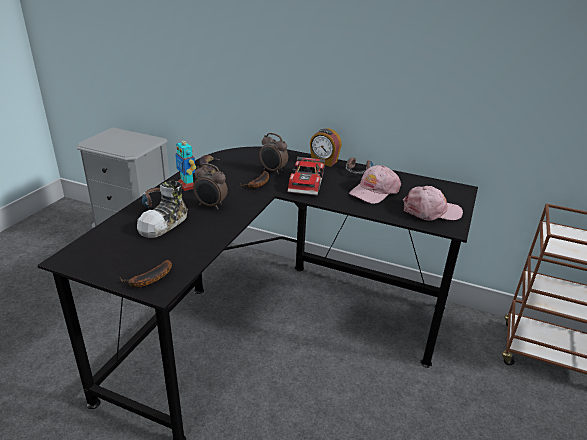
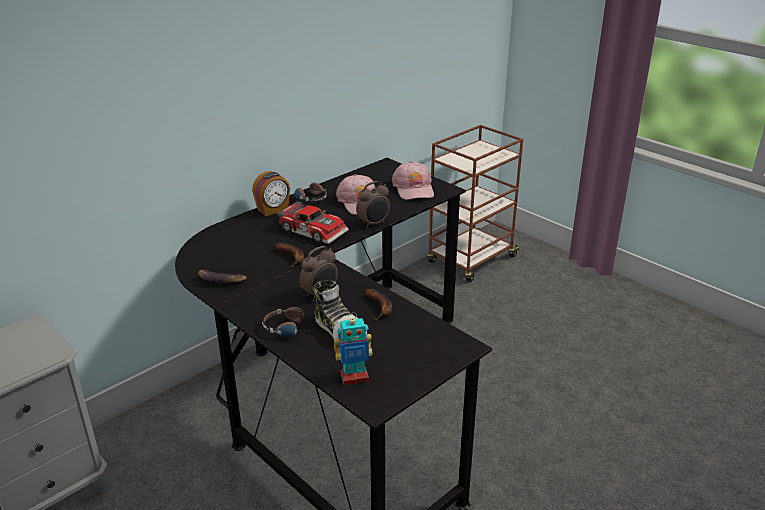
camera: 65 degrees left, 0 degrees up
(149, 280) = (445, 351): banana -> banana (380, 308)
(186, 186) = (258, 303): toy robot -> toy robot (354, 377)
(273, 171) = (268, 242): alarm clock -> alarm clock (374, 224)
(431, 211) = (413, 188): pink cap -> pink cap turned 150 degrees clockwise

